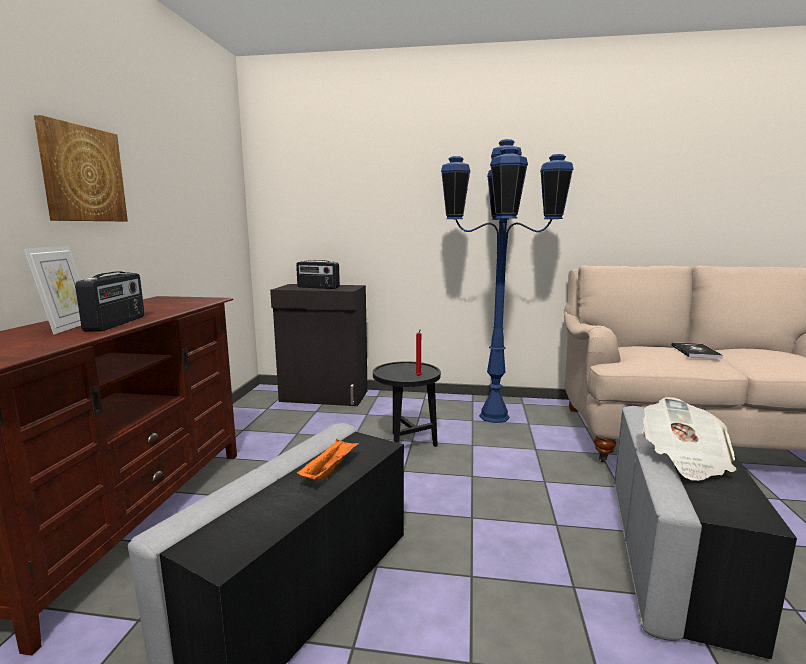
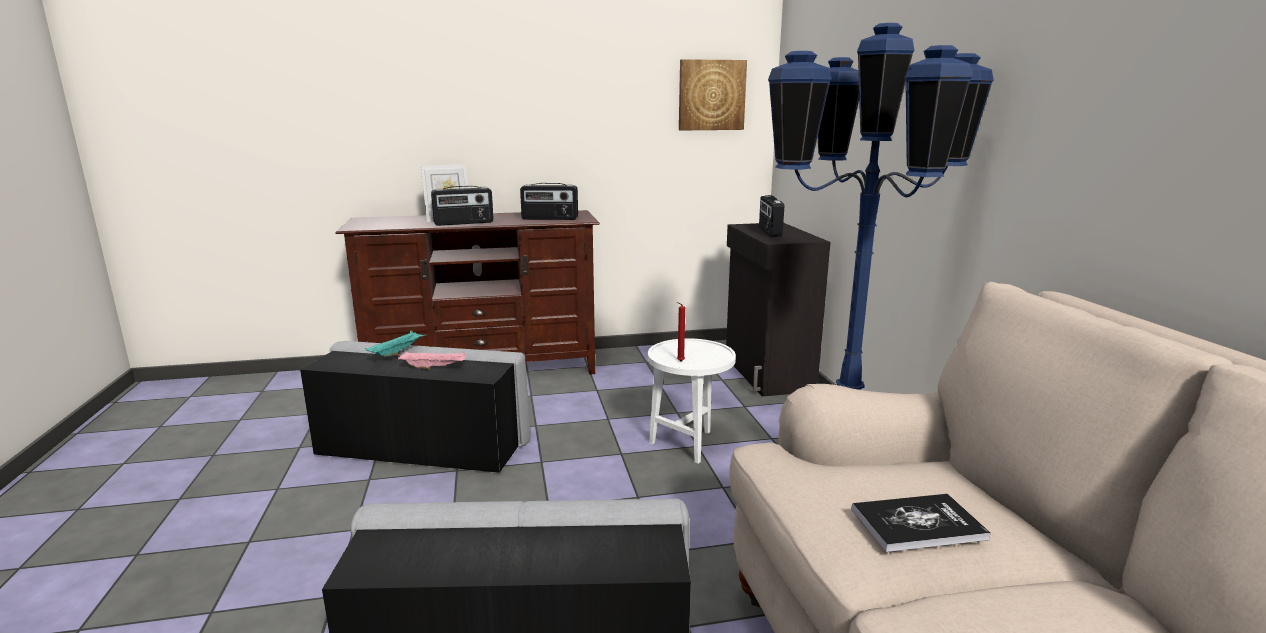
camera: 70 degrees right, 5 degrees up
(82, 174) = (518, 107): picture -> picture (711, 95)
(178, 304) = (550, 219): none -> radio
(260, 488) = (397, 352): none -> turquoise tray
(329, 470) = (434, 367): orange tray -> pink tray
(406, 443) = (689, 443): black side table -> white side table
(684, 459) = (491, 528): newspaper -> none

